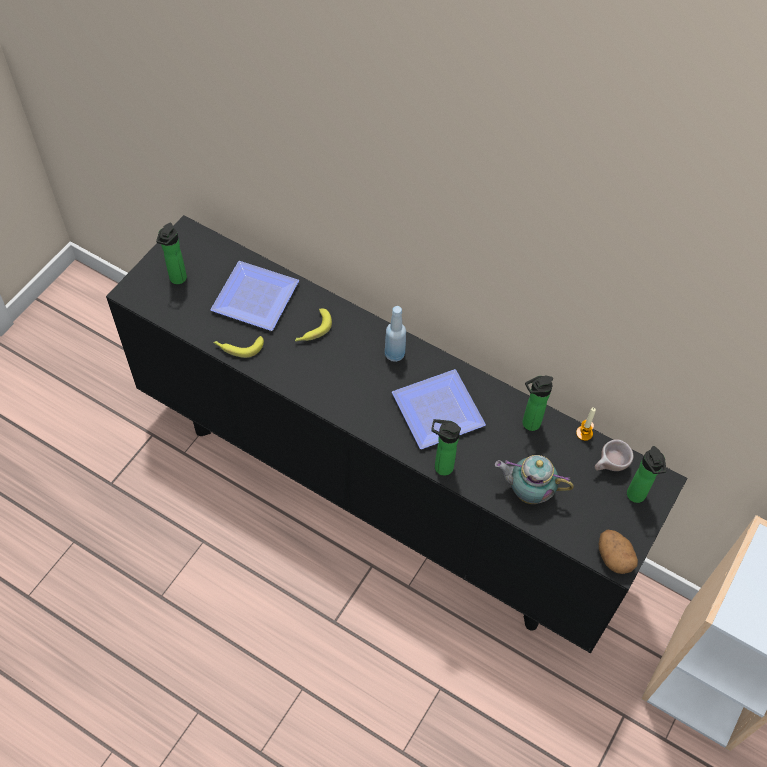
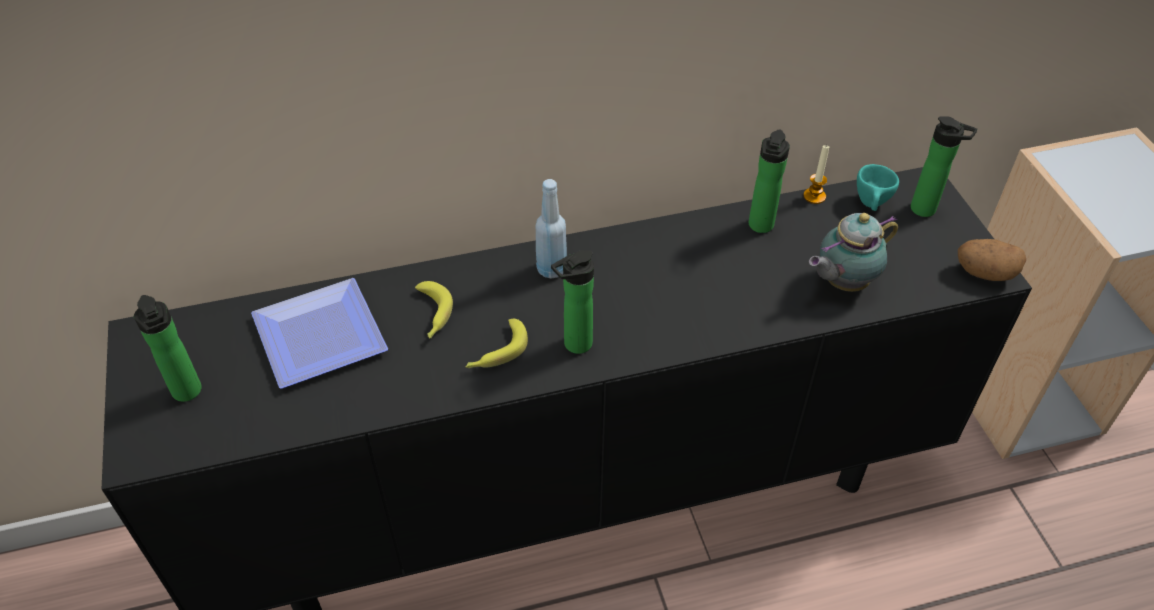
camera: 45 degrees left, 10 degrees down
(238, 347) = (365, 401): banana -> banana (496, 352)
(436, 414) = (668, 288): plate -> none
(440, 466) = (739, 330): bottle -> bottle (574, 345)
(609, 467) = (872, 205): beige cup -> turquoise cup

